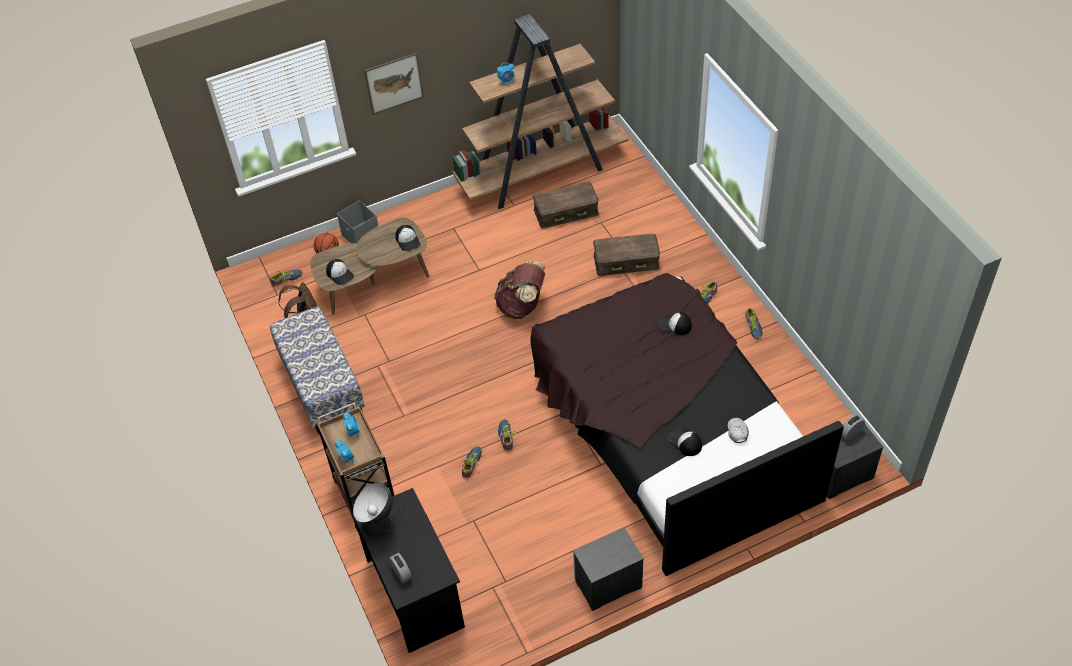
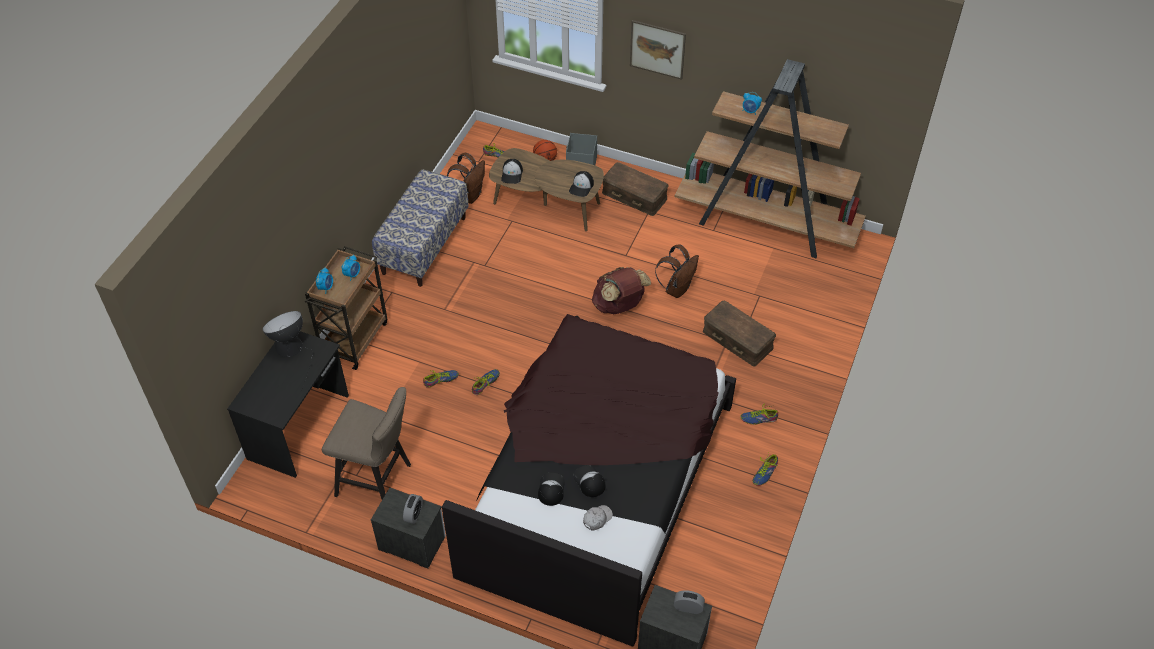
camera: 45 degrees right, 0 degrees up
(402, 573) = (260, 390): alarm clock -> alarm clock (414, 514)
(526, 569) = (378, 480): none -> beige stool
(543, 262) = (677, 288): none -> brown backpack
(565, 211) = (745, 266): brown storage box -> brown storage box (635, 195)
(674, 325) = (661, 402): cap -> cap (589, 481)

